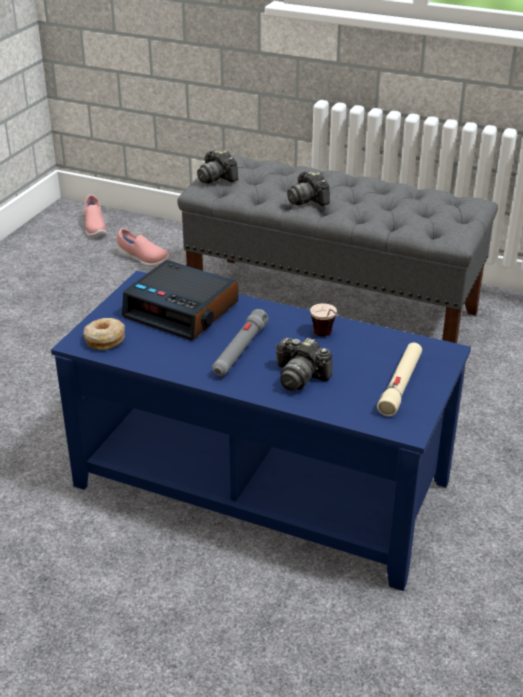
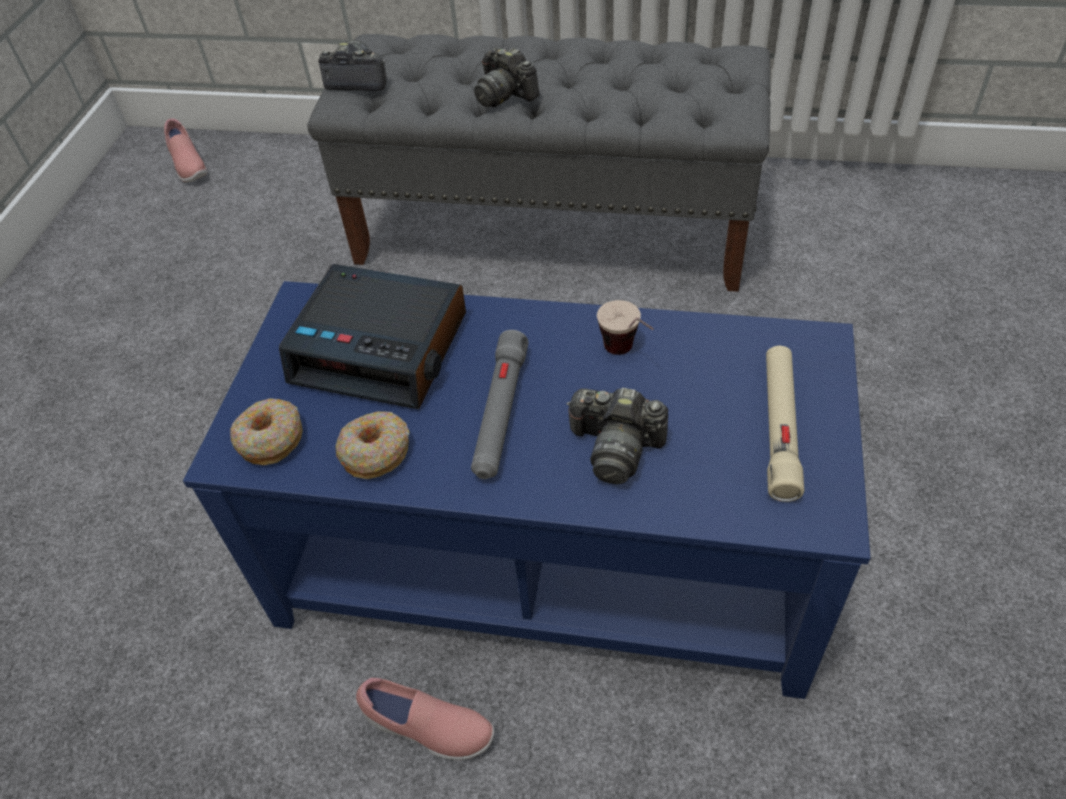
camera: 10 degrees left, 15 degrees up
(142, 259) = (270, 204): pink shoe -> pink shoe (428, 729)
(161, 355) = (375, 452): none -> donut
(216, 178) = (357, 80): camera -> camera turned 150 degrees clockwise

